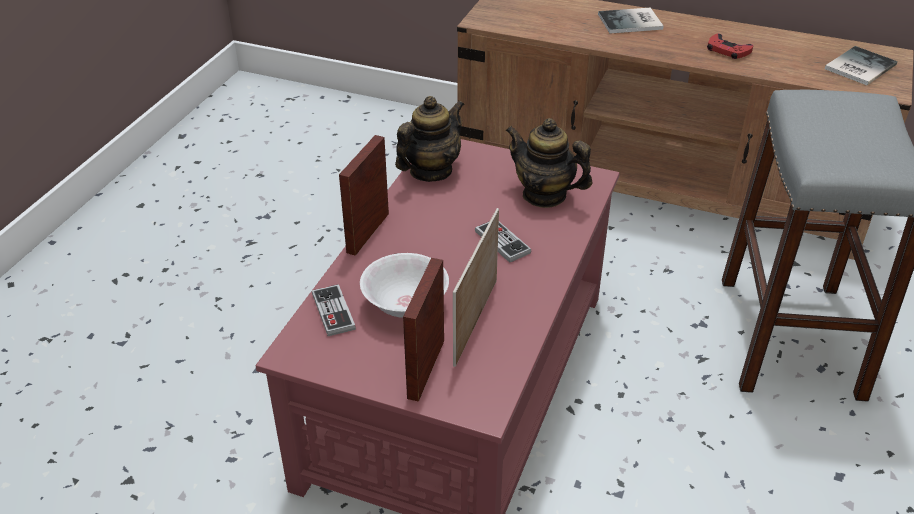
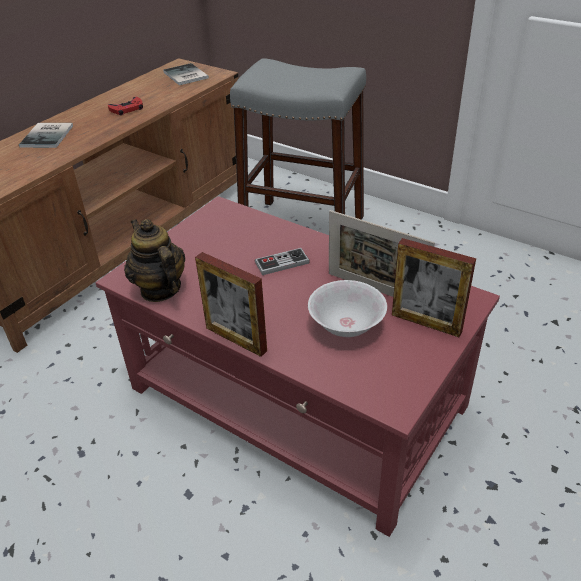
camera: 75 degrees left, 0 degrees up
(333, 312) = (344, 372): game controller -> none
(544, 195) = (230, 233): teapot -> none

